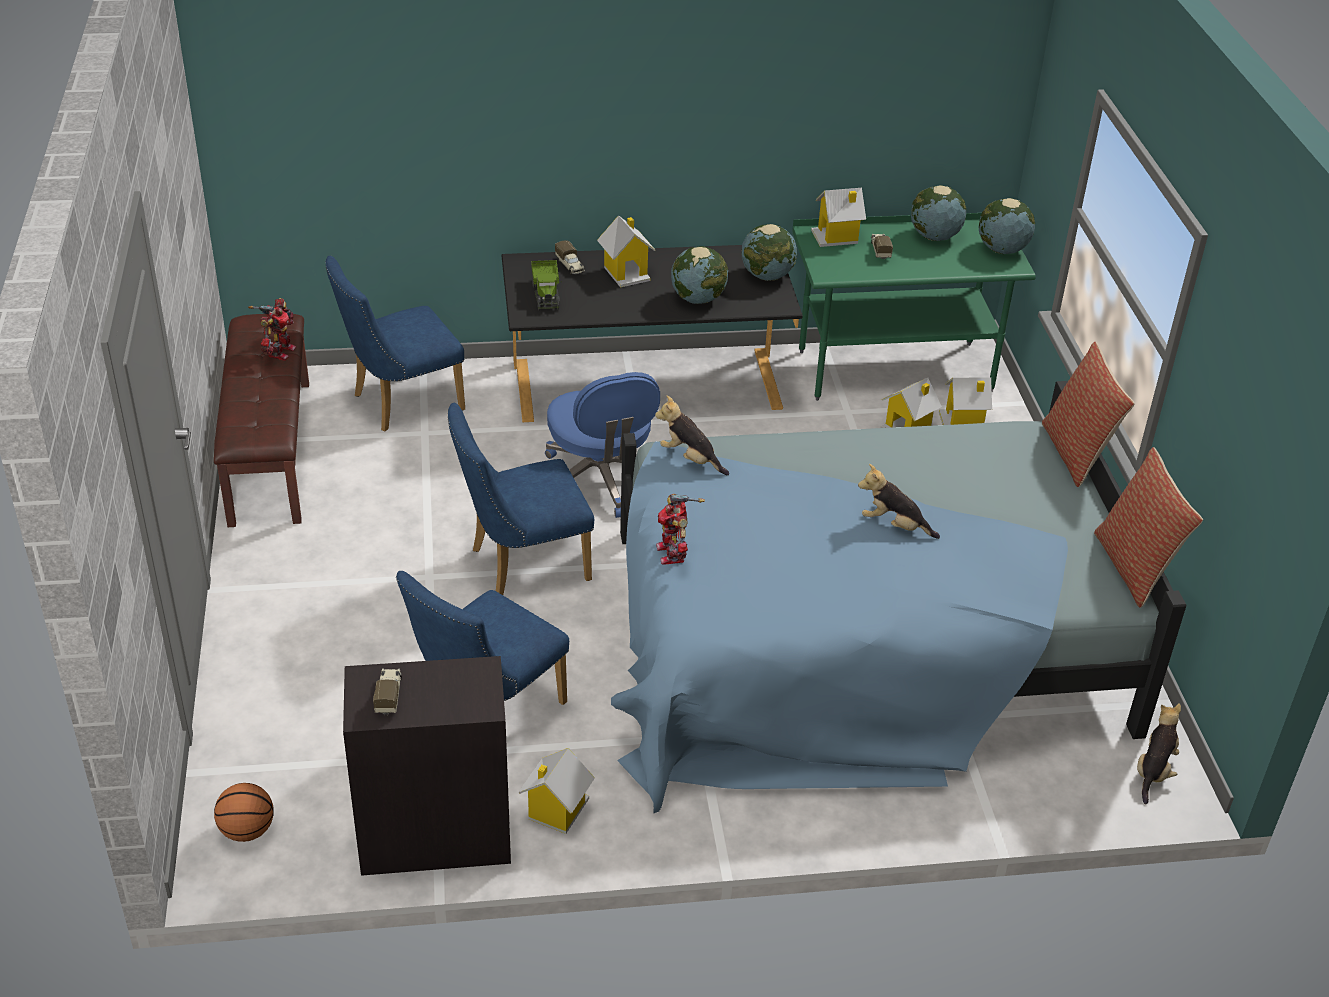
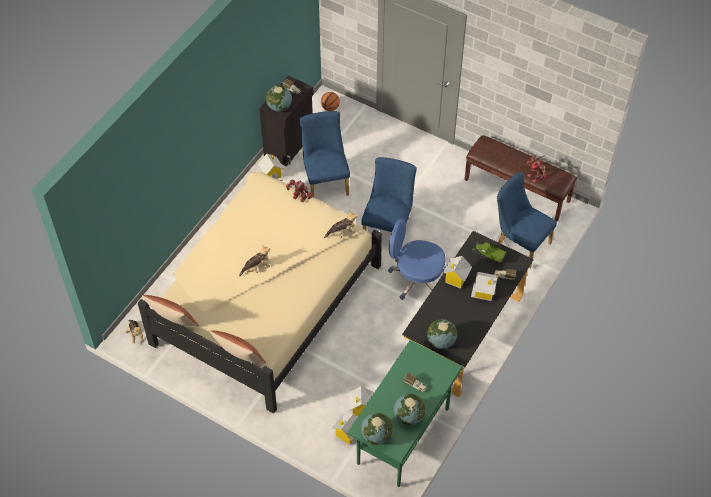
camera: 130 degrees right, 15 degrees up
(400, 403) = (519, 243): blue chair -> blue chair turned 60 degrees counterclockwise
(698, 299) = (443, 304): globe -> globe (279, 107)
(836, 237) = (439, 376): toy house -> toy house (456, 278)
(857, 642) = (264, 297): blue bed -> beige bed

